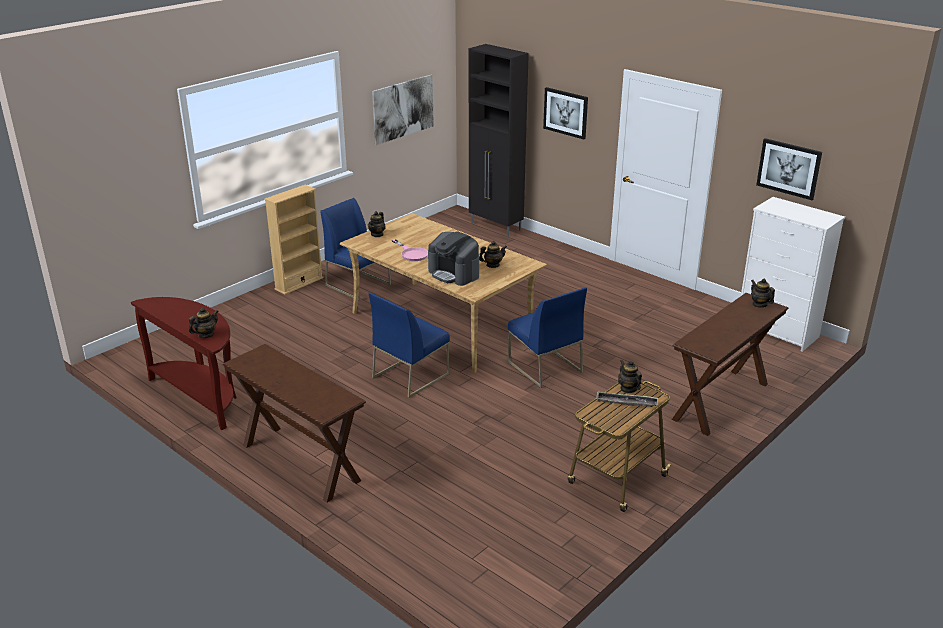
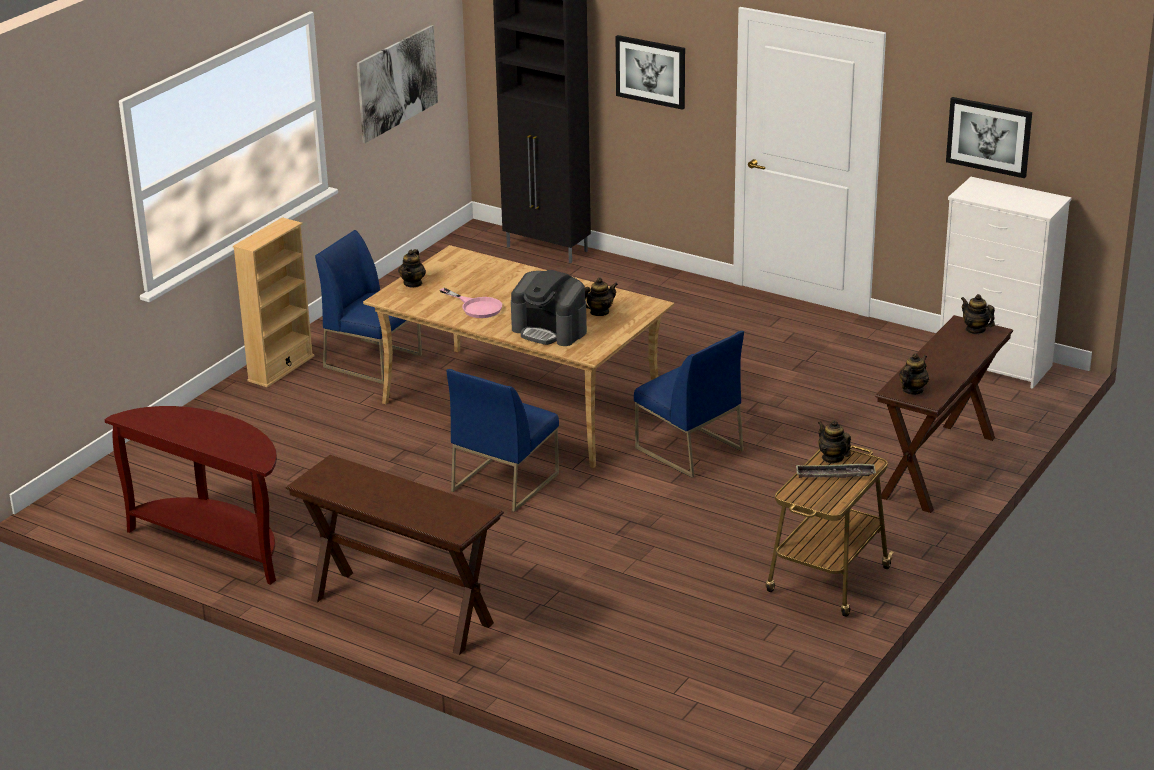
camera: 10 degrees left, 0 degrees up
(206, 335) = (242, 452): teapot -> teapot (912, 390)

